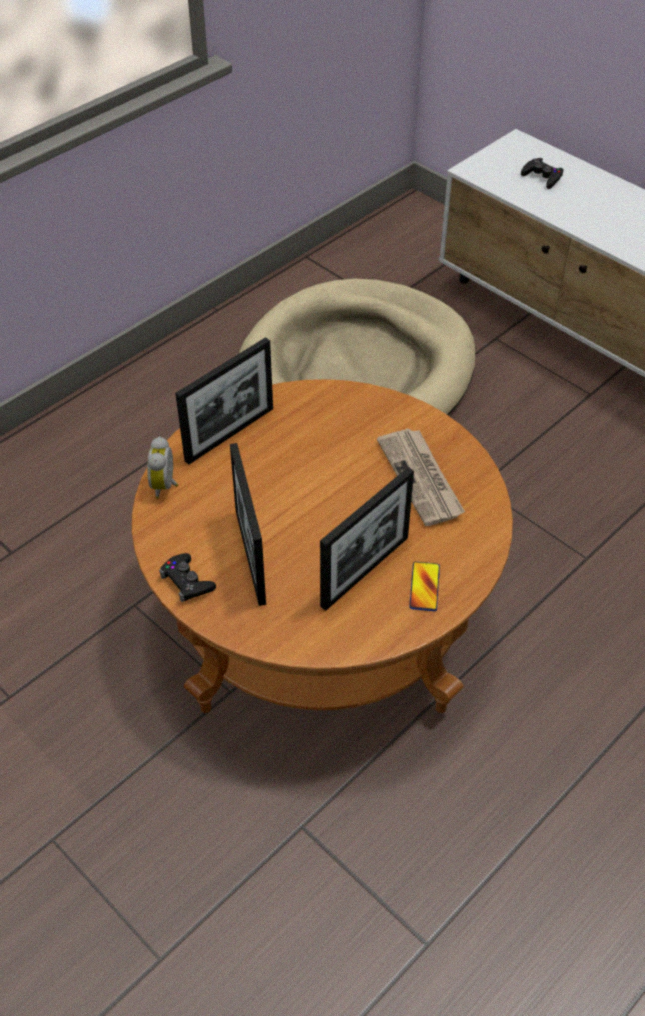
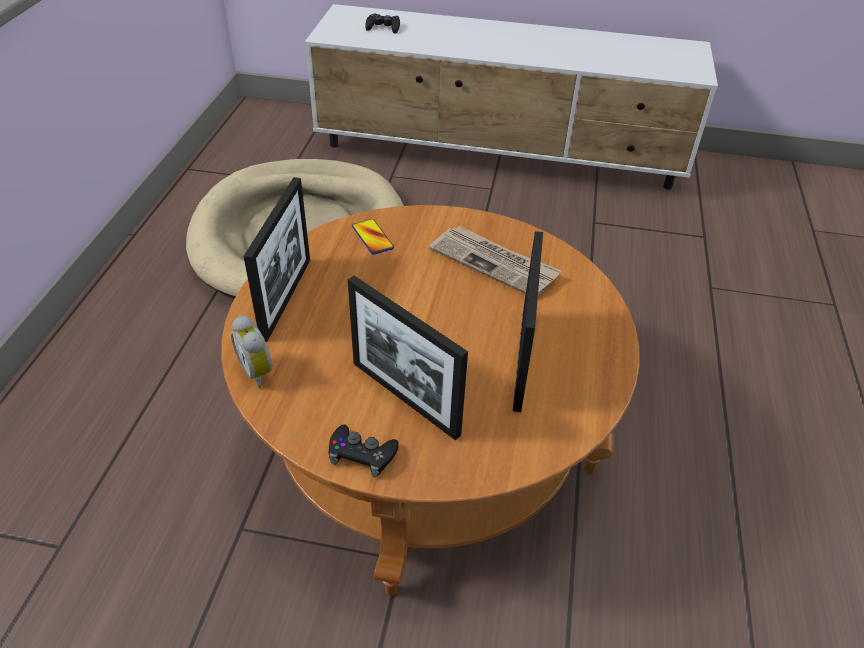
camera: 35 degrees left, 5 degrees down
(424, 587) = (583, 348): phone -> phone (372, 237)

